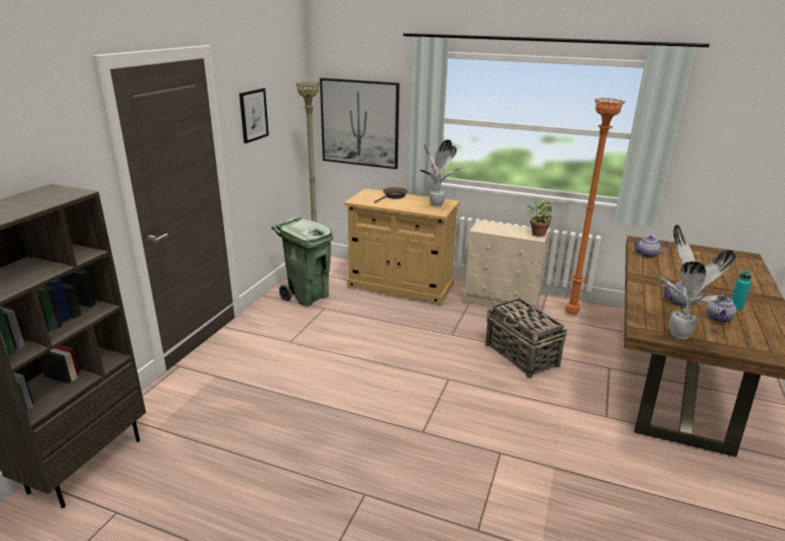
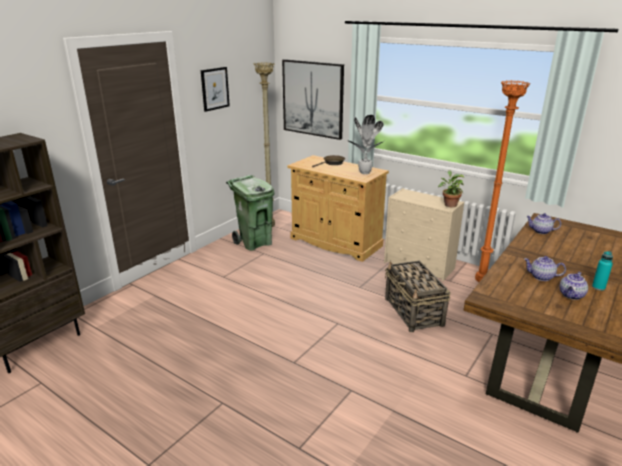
camera: 15 degrees right, 0 degrees up
(677, 333) = (518, 303): potted plant -> none

